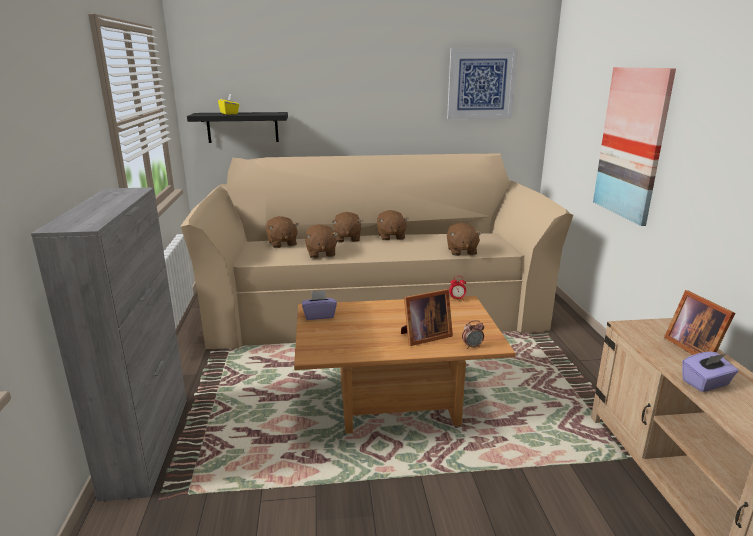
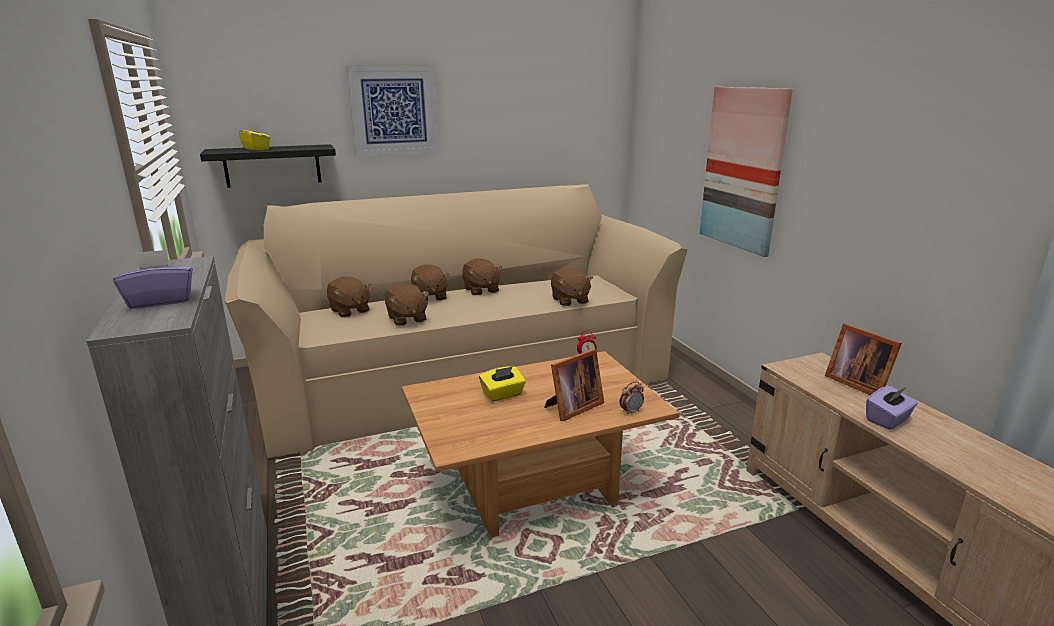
camera: 15 degrees left, 0 degrees up
(319, 315) = (436, 398): purple tissue box -> purple tissue box (161, 301)
(372, 320) = (503, 395): none -> yellow tissue box
(481, 84) = (558, 105): picture -> picture (394, 110)

